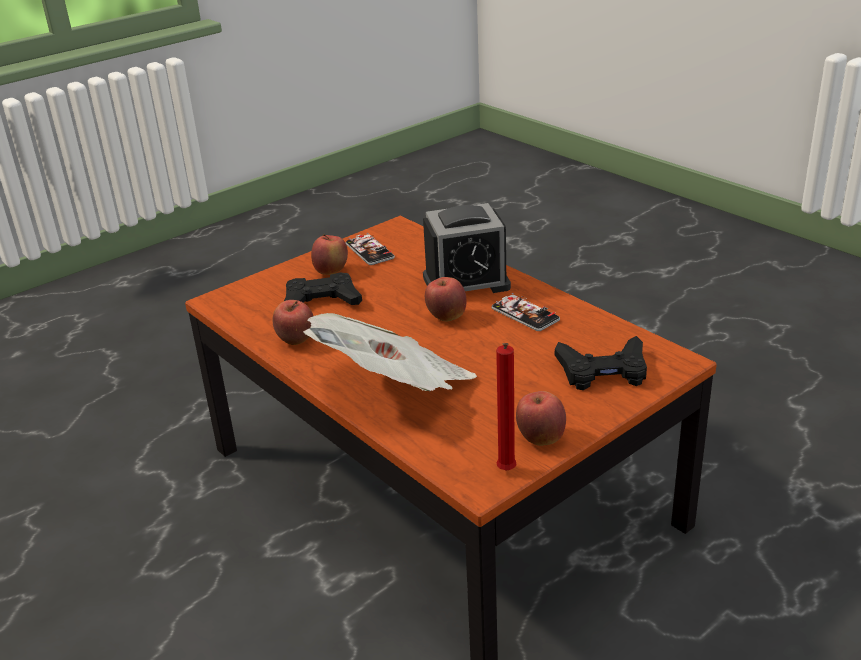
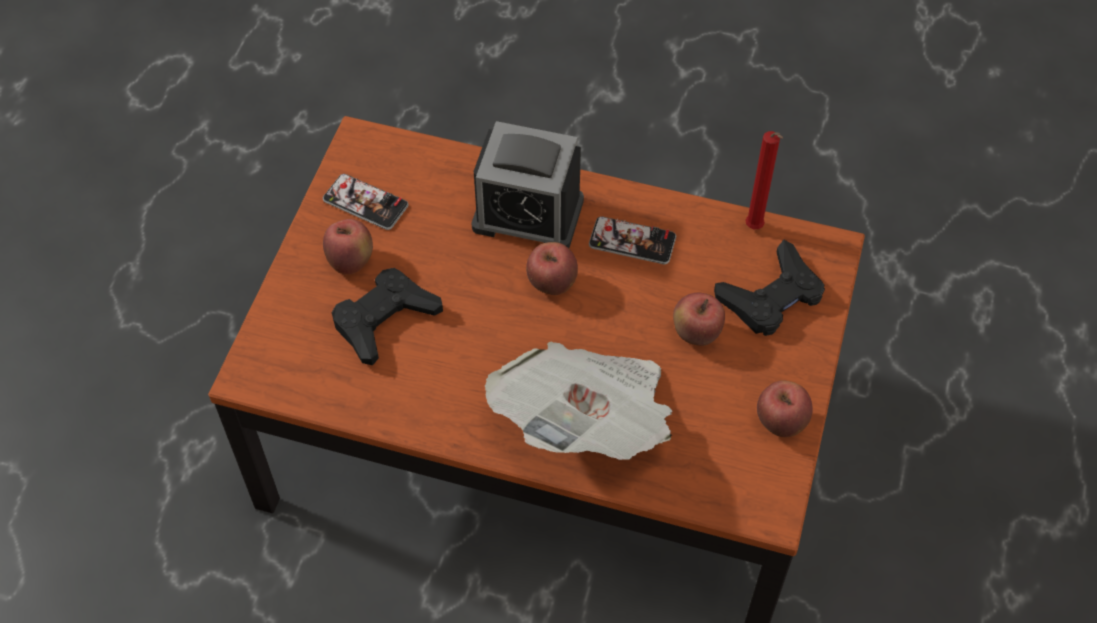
camera: 35 degrees left, 25 degrees up
(296, 341) = (414, 400): apple -> apple (696, 334)
(466, 282) = (528, 214): alarm clock -> alarm clock turned 60 degrees clockwise
(506, 472) = (782, 484): red candle -> red candle (755, 229)

